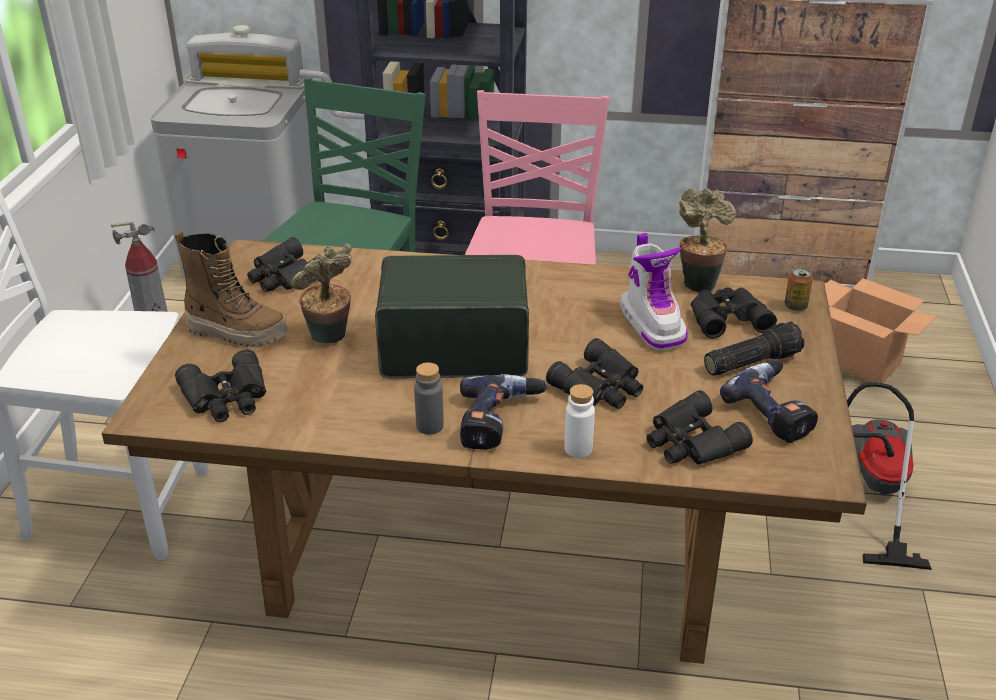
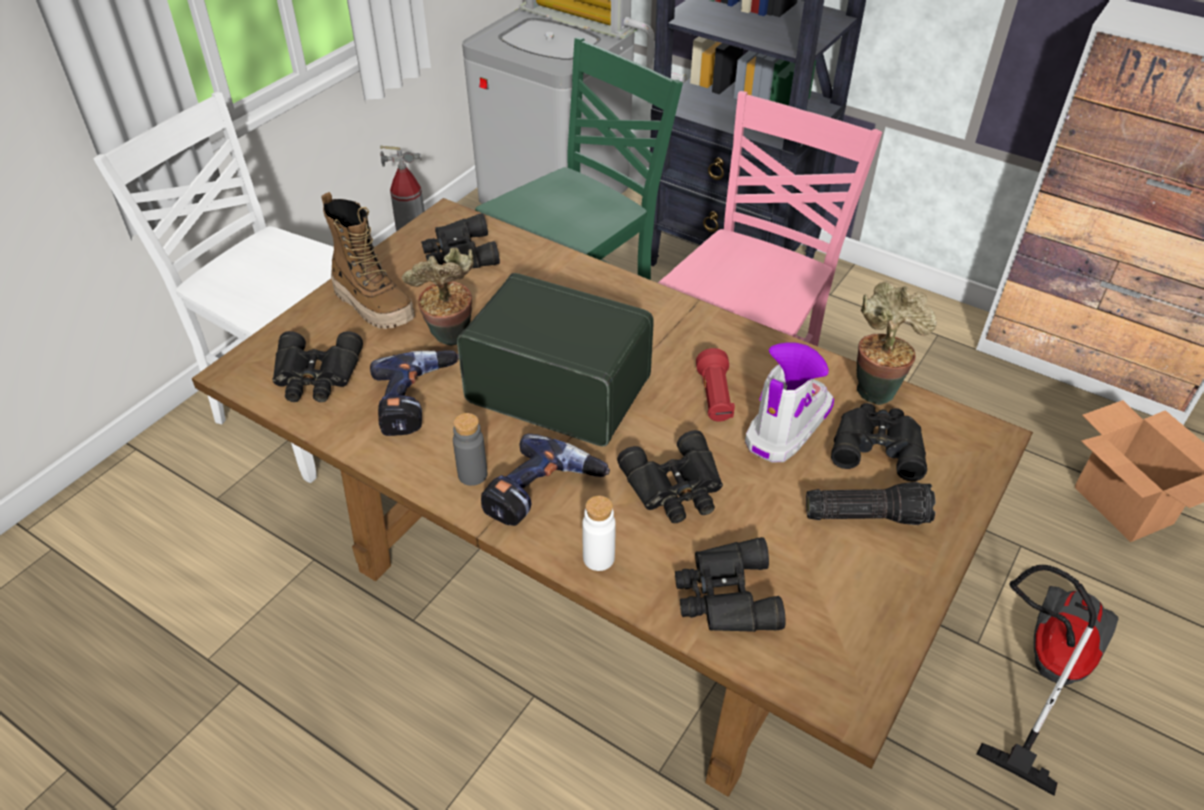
camera: 25 degrees right, 10 degrees up
(584, 320) = (714, 398): none -> red flashlight
(653, 324) = (786, 427): boot -> boot turned 150 degrees counterclockwise
(775, 410) = (851, 590): power drill -> power drill (417, 400)
(795, 306) = (972, 457): can -> none

